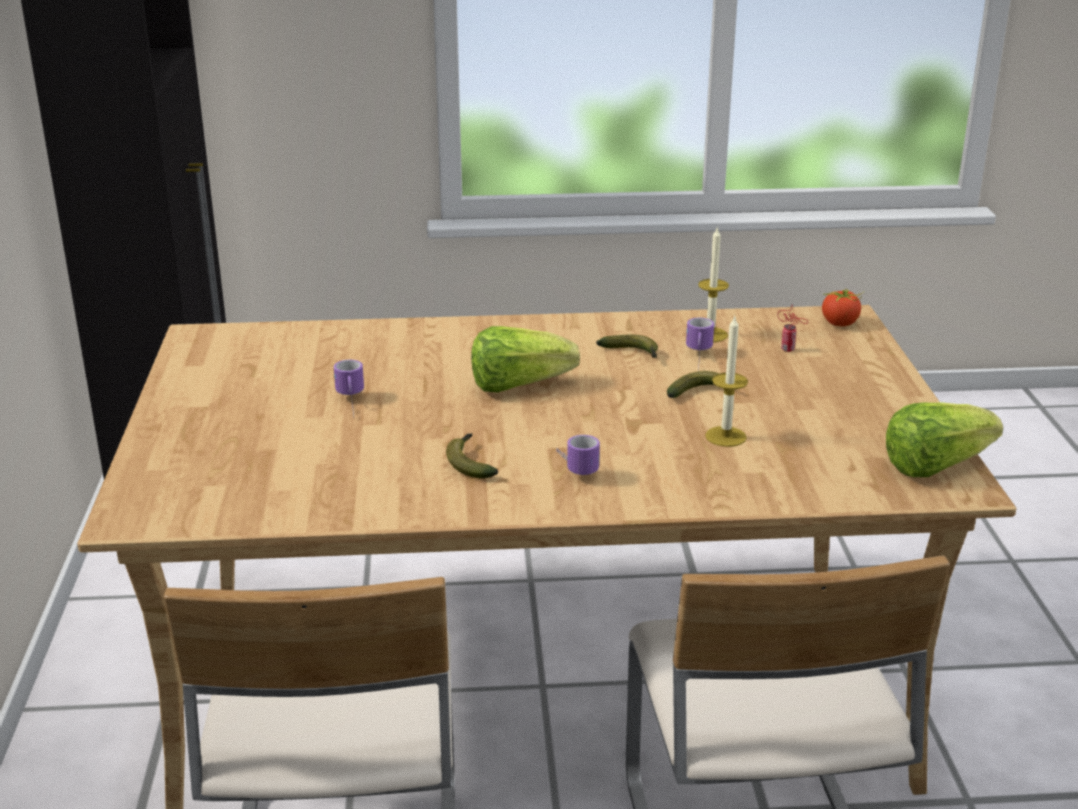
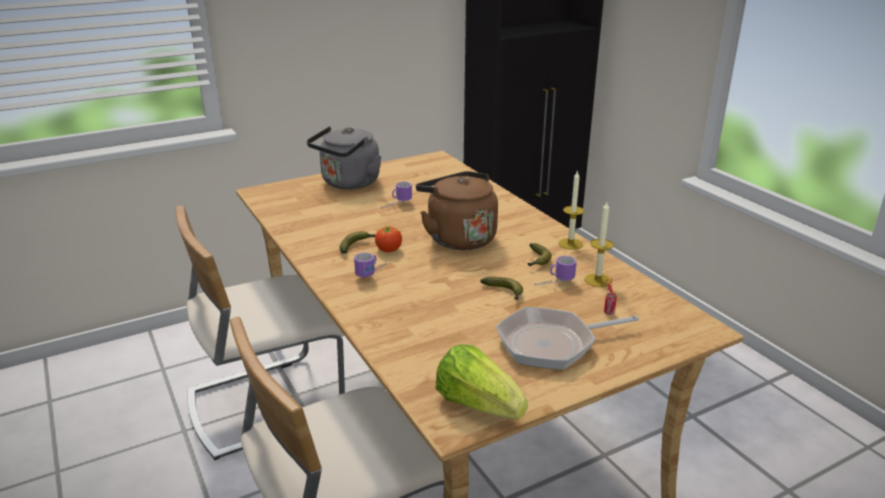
camera: 65 degrees right, 0 degrees up
(209, 427) = (348, 183): none -> grey kettle
(518, 385) = (458, 238): lettuce -> brown kettle
(725, 436) = (451, 312): candle -> candle (570, 244)
(834, 396) = (552, 344): none -> frying pan
(840, 323) = (684, 327): tomato -> tomato (389, 250)

